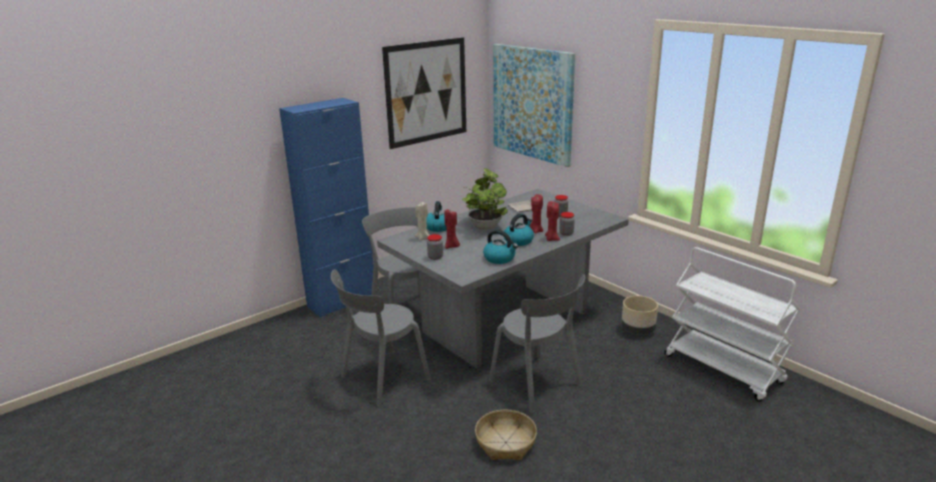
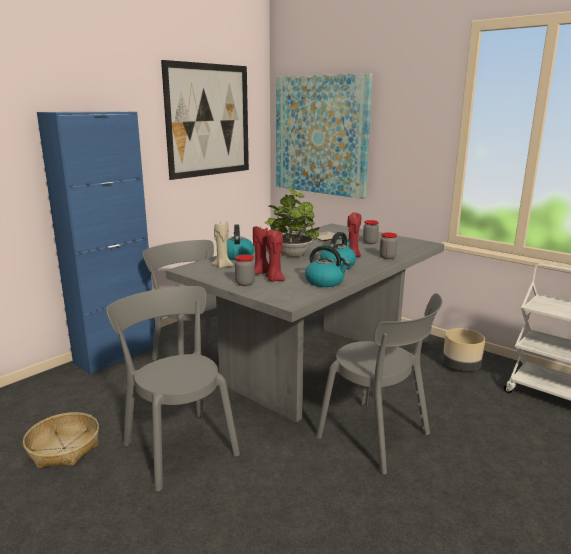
camera: 10 degrees left, 5 degrees down
(381, 379) = (178, 446): grey chair -> grey chair turned 105 degrees clockwise
(506, 442) = (366, 521): basket -> basket (64, 448)
(551, 239) = (374, 262): red candle -> red candle (274, 280)

